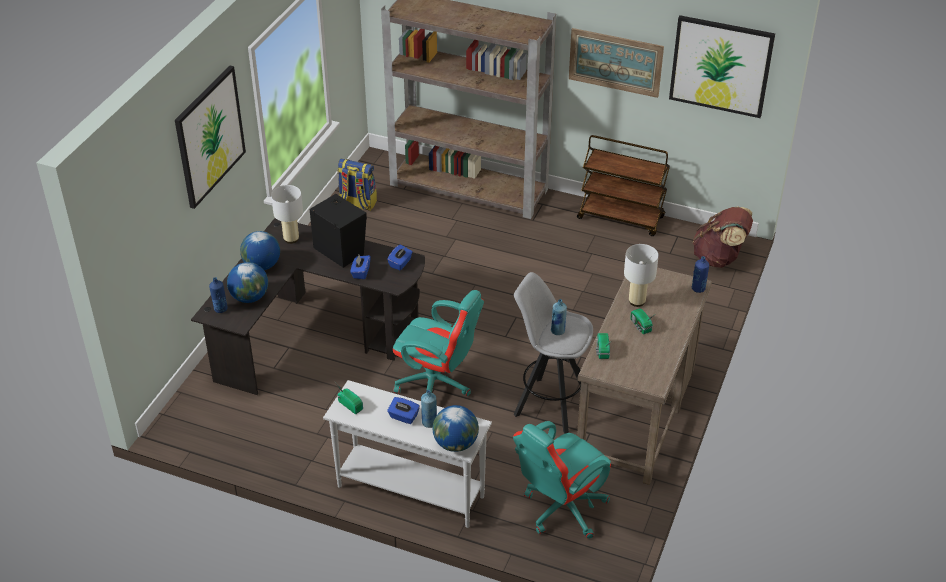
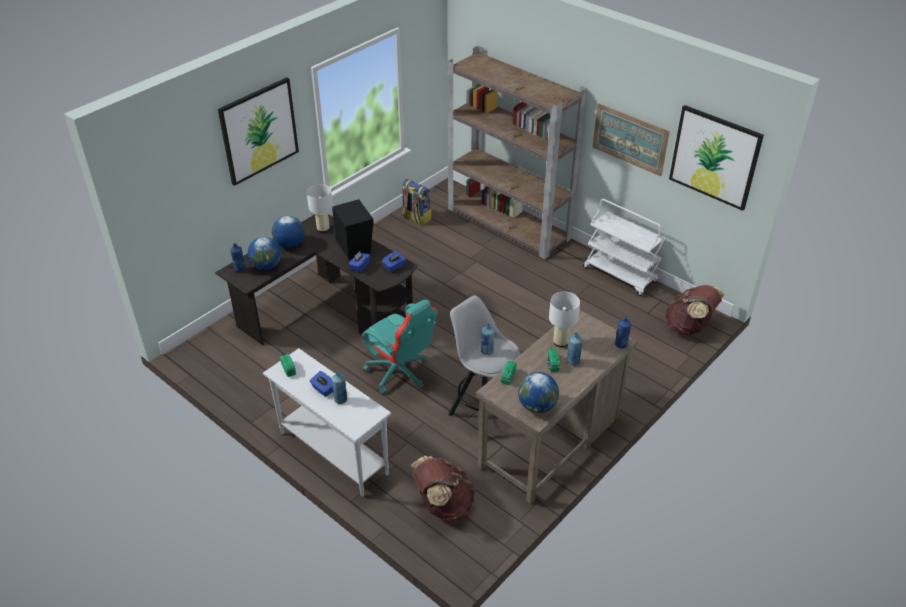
camera: 20 degrees right, 0 degrees up
(455, 444) = (351, 423): globe -> globe (537, 406)
(559, 512) = (443, 505): turquoise office chair -> brown backpack
(621, 218) = (620, 275): brown cart -> white cart
(660, 318) = (573, 361): none -> blue bottle

